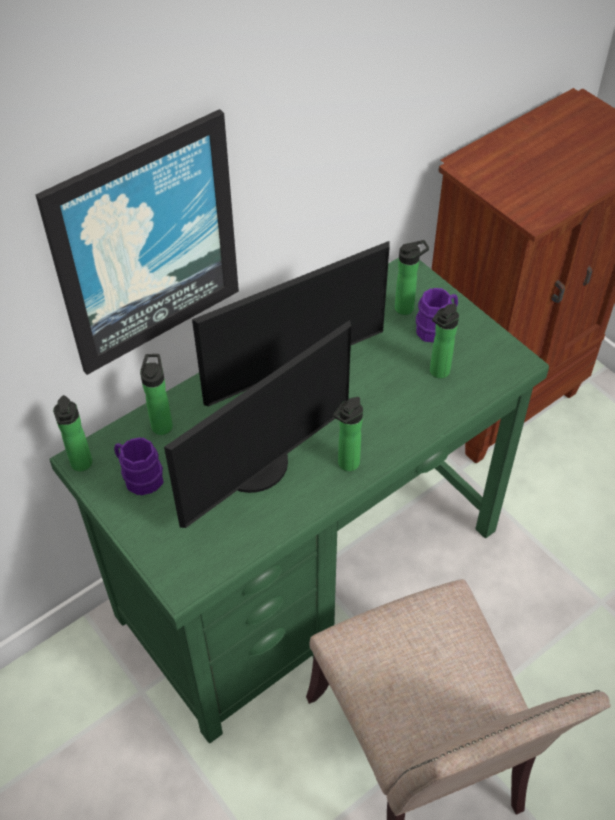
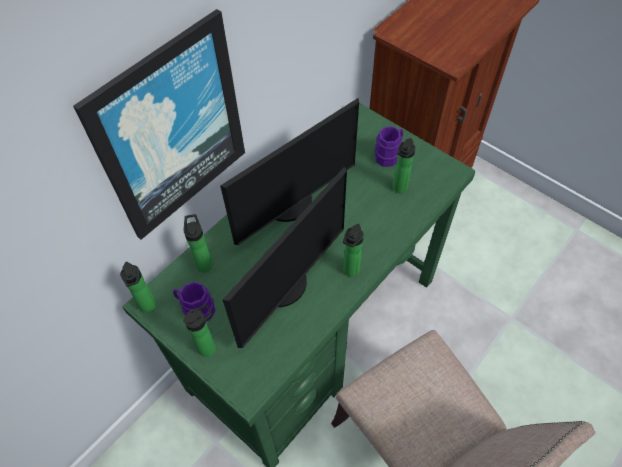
camera: 10 degrees left, 5 degrees up
(407, 307) = (364, 143): bottle -> bottle (210, 347)

